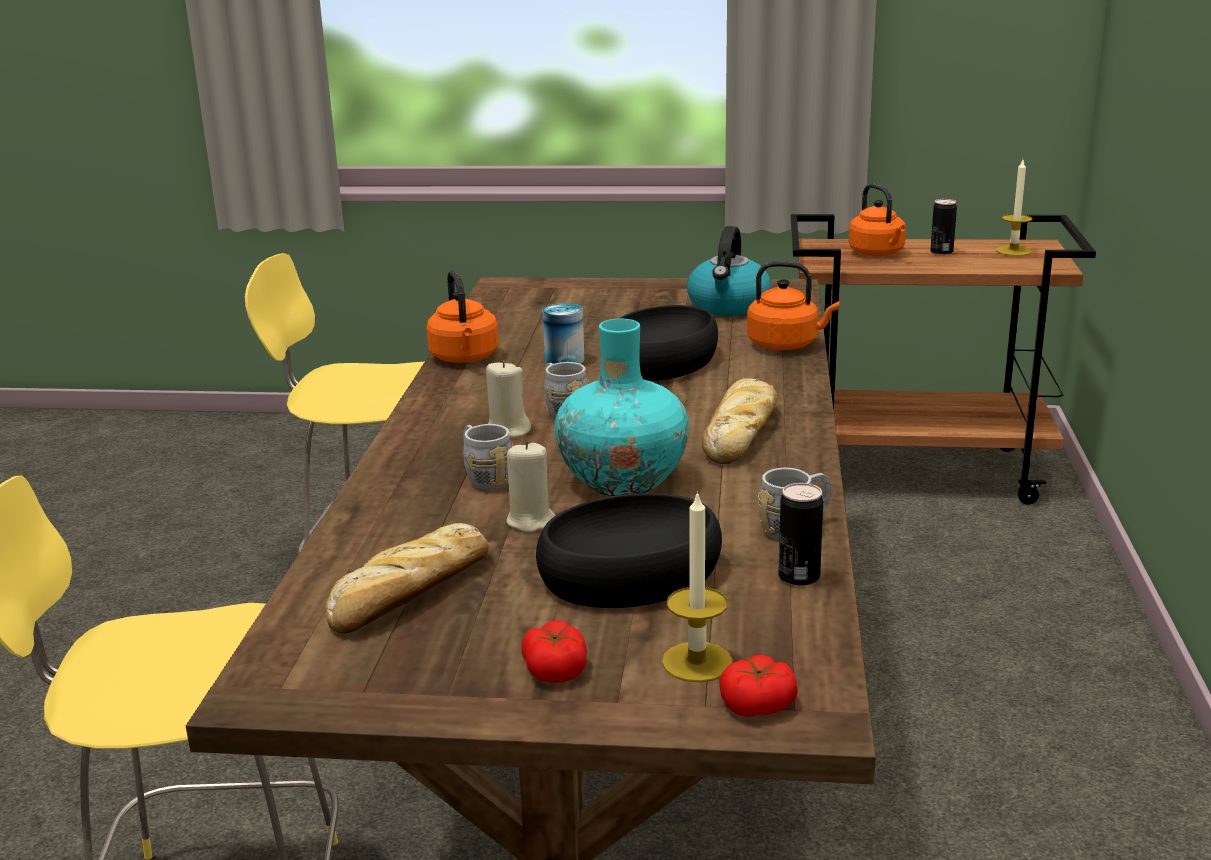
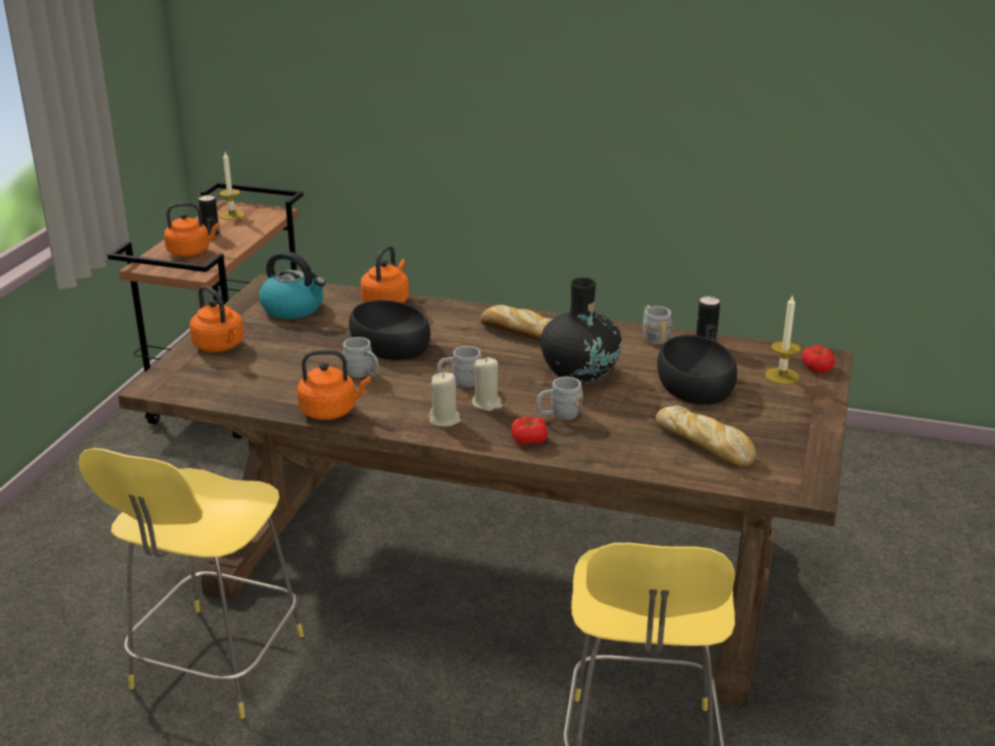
camera: 80 degrees left, 5 degrees up
(531, 521) = (625, 404): beige candle -> beige candle (445, 420)
(555, 669) = (787, 409): tomato -> tomato (529, 440)
(564, 360) = (363, 374): can -> grey mug
(606, 293) = (220, 346): none -> orange kettle
(623, 481) = (579, 373): turquoise vase -> black vase

